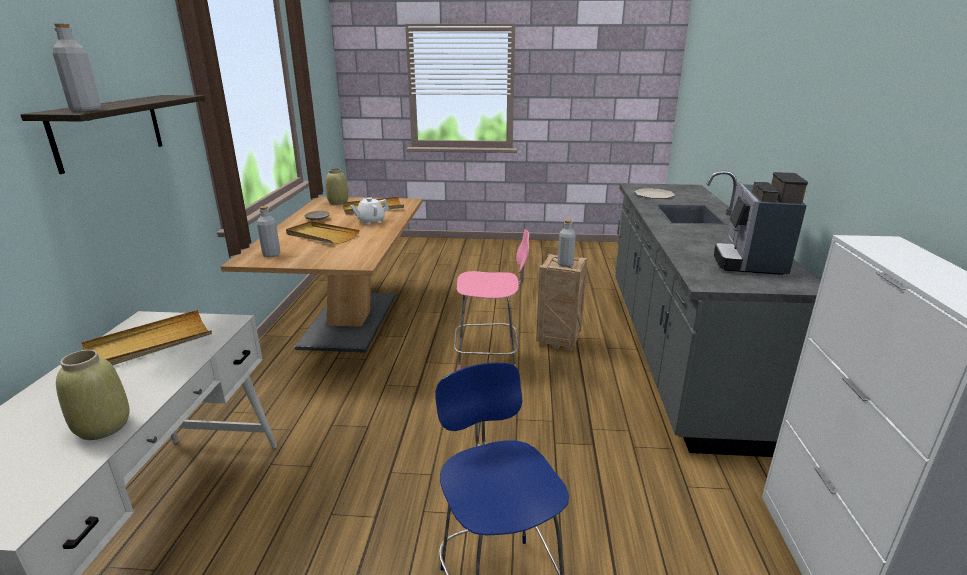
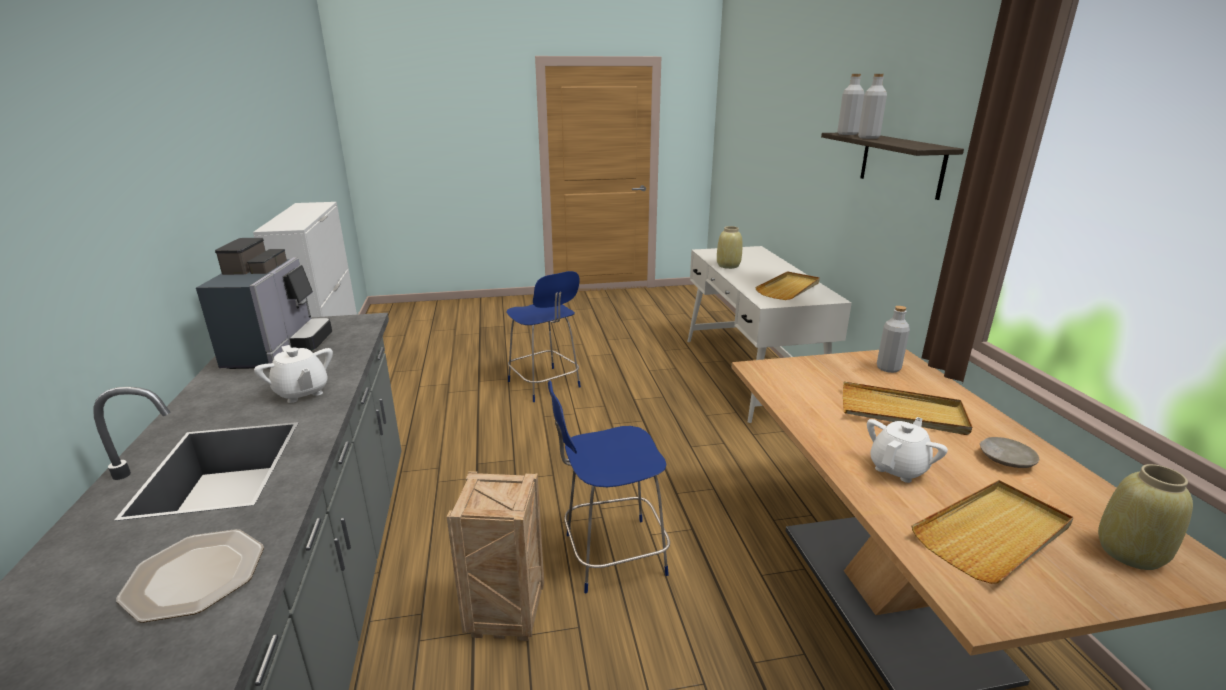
camera: 165 degrees right, 0 degrees up
(489, 357) = (611, 555): pink chair -> blue chair
(565, 264) = (492, 488): grey bottle -> grey bottle (868, 138)
(686, 234) = (301, 392): none -> white teapot

